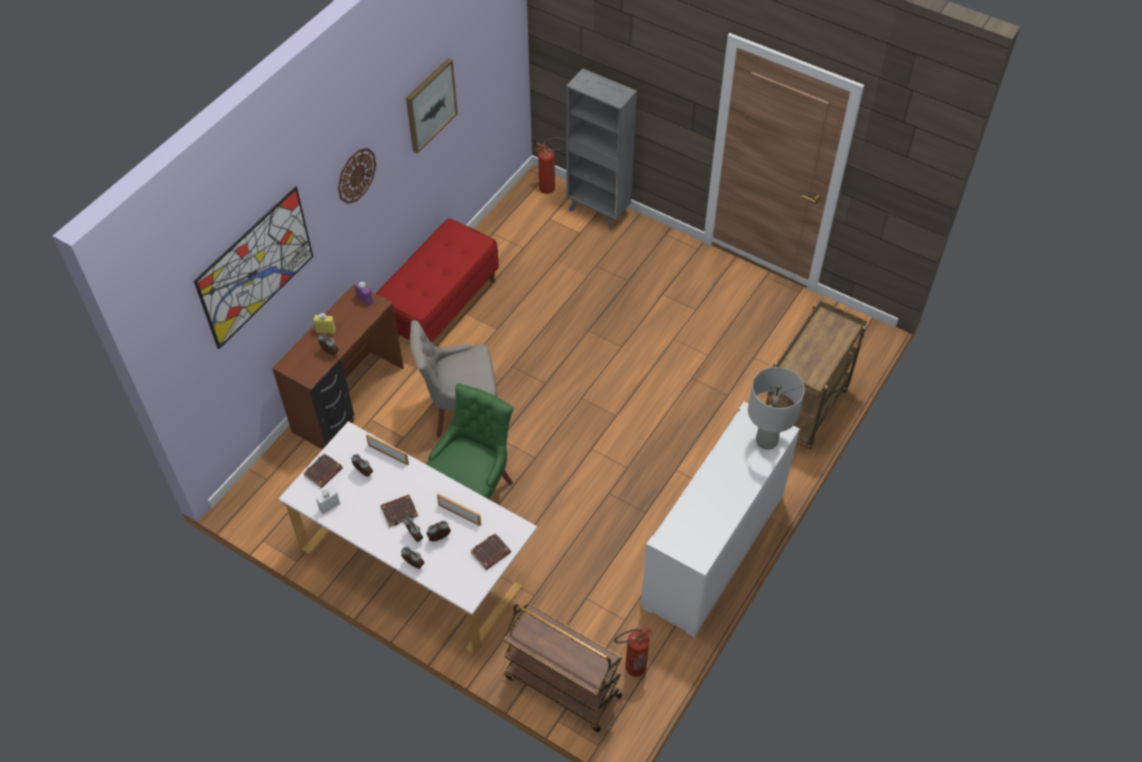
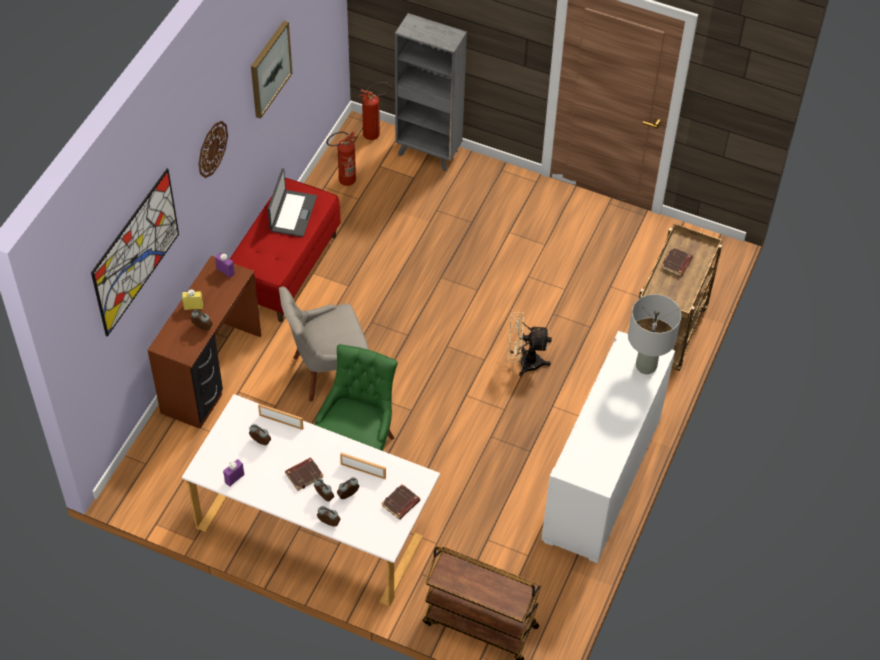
camera: 10 degrees left, 0 degrees up
(323, 473) = (221, 447): brown book -> brown book (677, 264)
(329, 506) = (234, 478): white bottle -> purple bottle
(448, 253) = (292, 213): none -> laptop
(630, 669) = (542, 600): fire extinguisher -> fire extinguisher (343, 181)
(655, 423) = (524, 362): none -> beige fan

